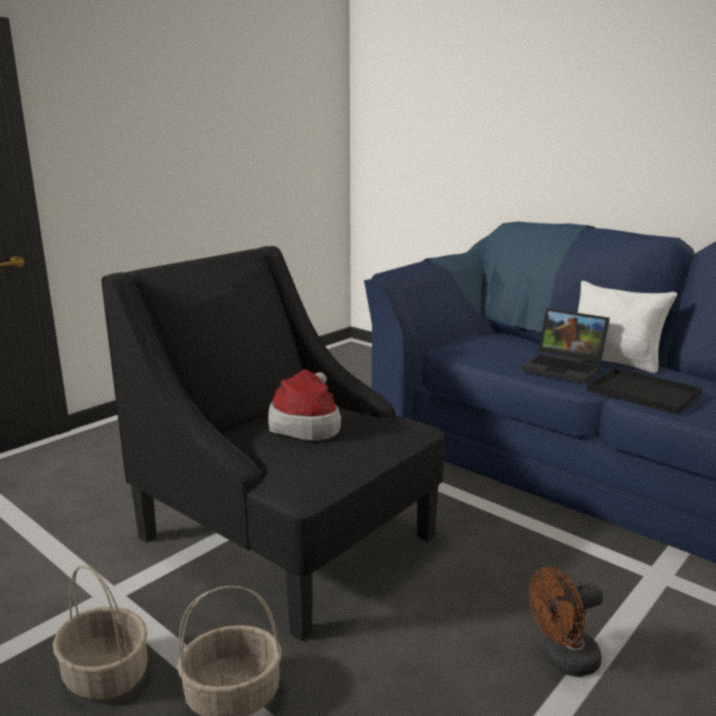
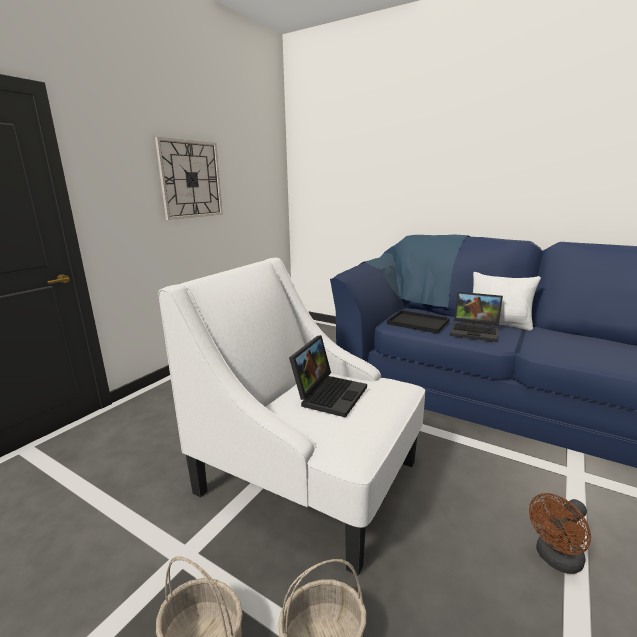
camera: 10 degrees left, 0 degrees up
(195, 134) = (191, 179): none -> wall clock
(288, 537) = (310, 477): black armchair -> white armchair
(307, 424) = (329, 394): hat -> laptop
(645, 392) = (539, 345): black tray -> black tray (419, 322)

